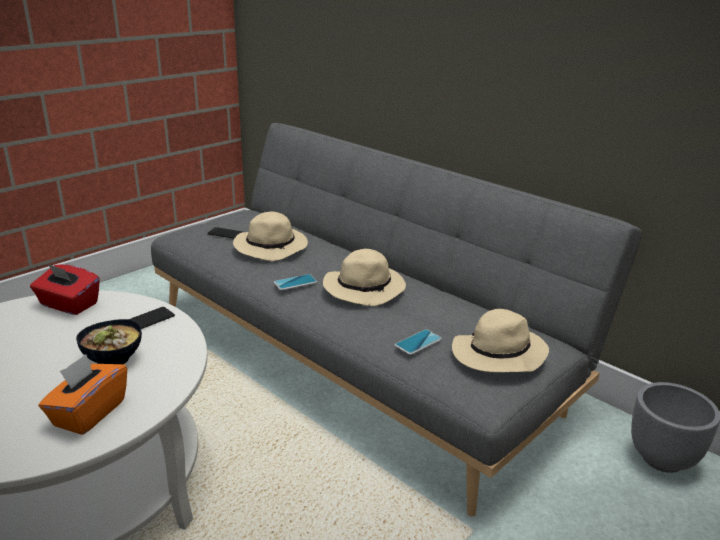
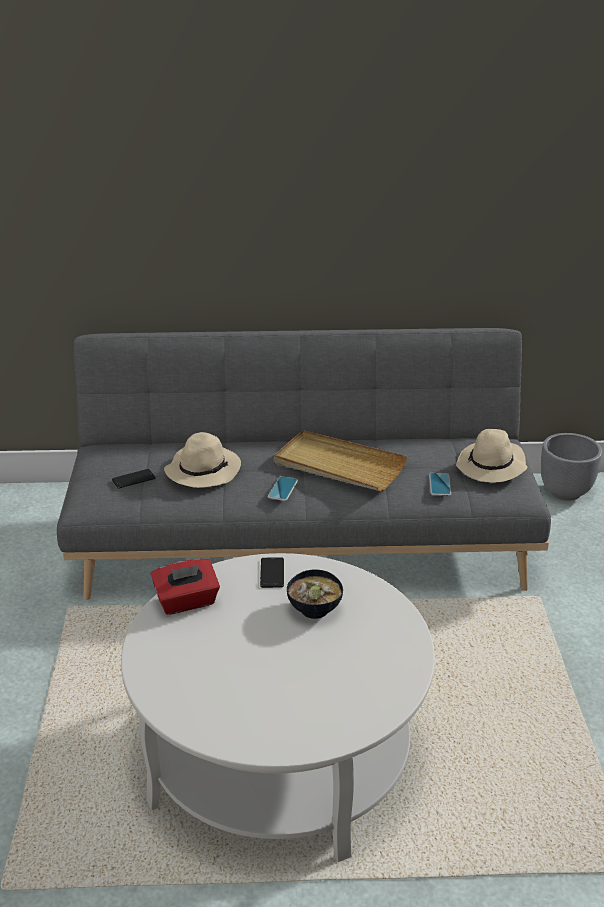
camera: 45 degrees left, 5 degrees up
(89, 413) = (378, 644): orange tissue box -> none
(365, 288) = (339, 465): beige hat -> beige tray

